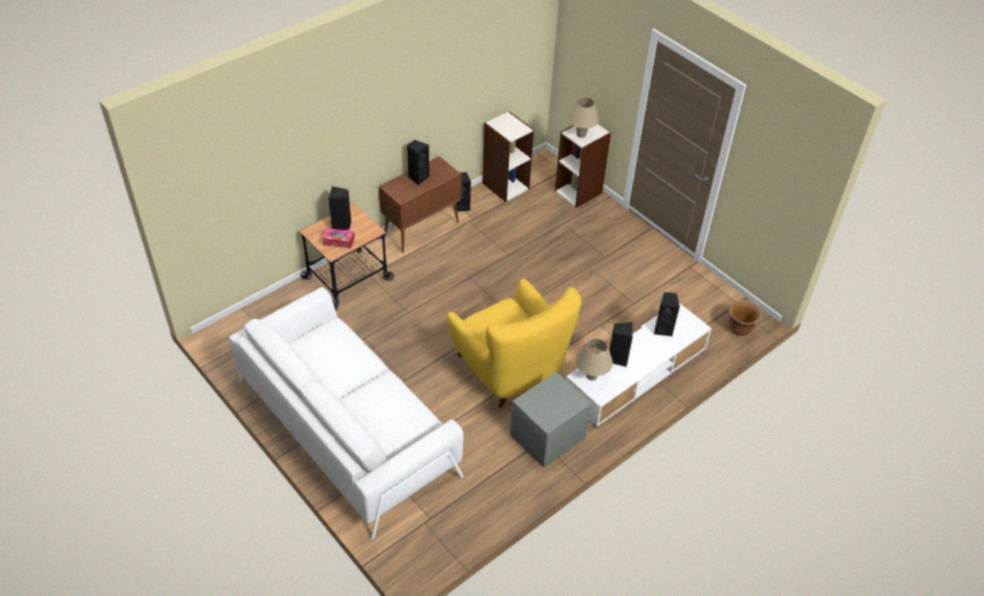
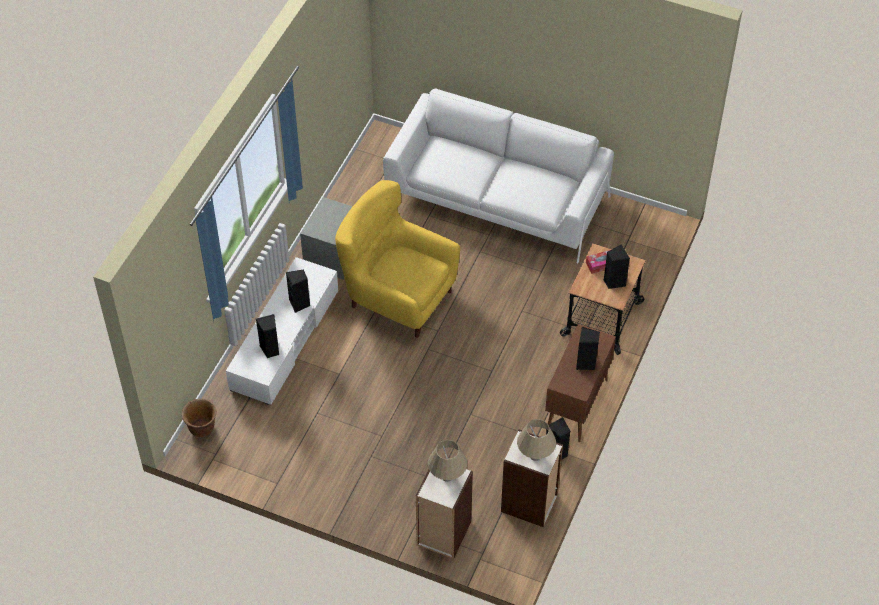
camera: 155 degrees right, 5 degrees up
(591, 376) = (315, 279): beige table lamp -> beige table lamp (535, 456)

